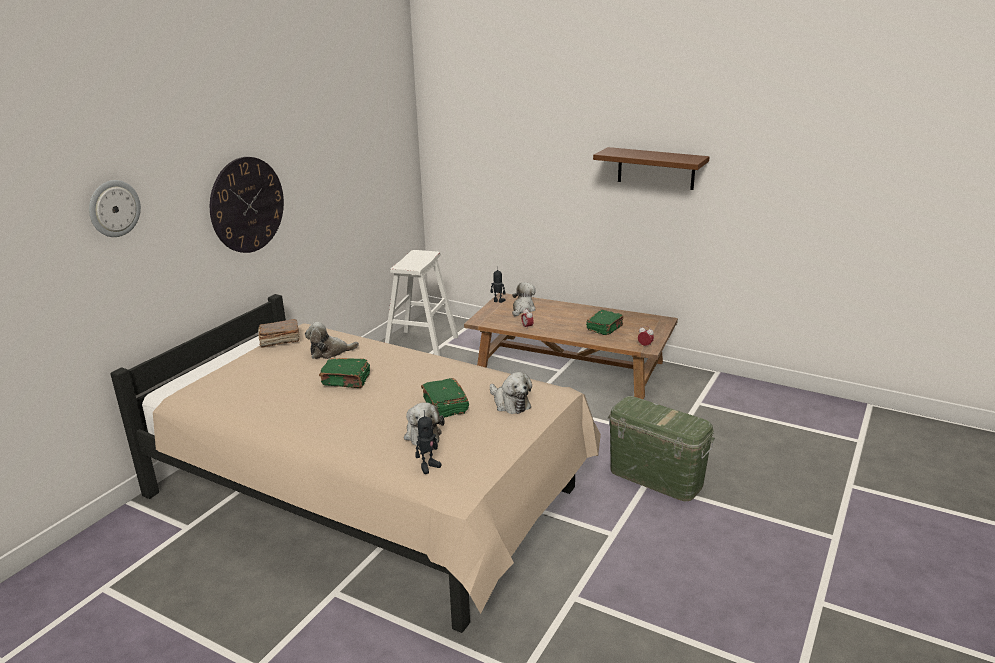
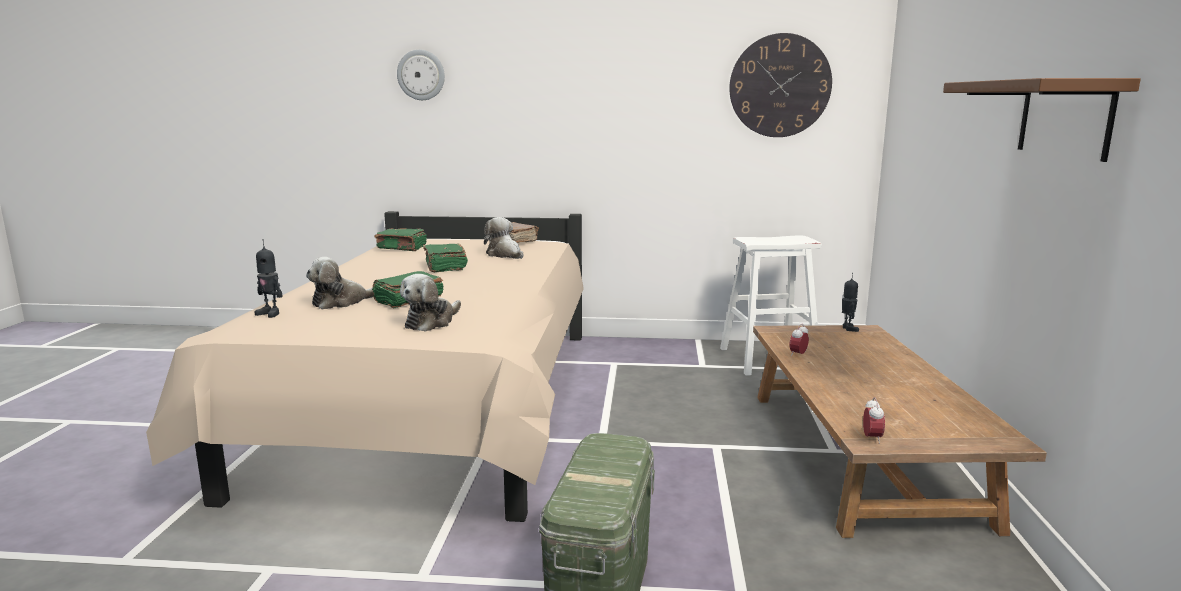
camera: 65 degrees right, 10 degrees down
(247, 205) = (566, 111): wall clock -> wall clock (780, 86)
(523, 309) = (849, 344): plush toy -> none
(605, 328) = (882, 400): green book -> green book (402, 248)

